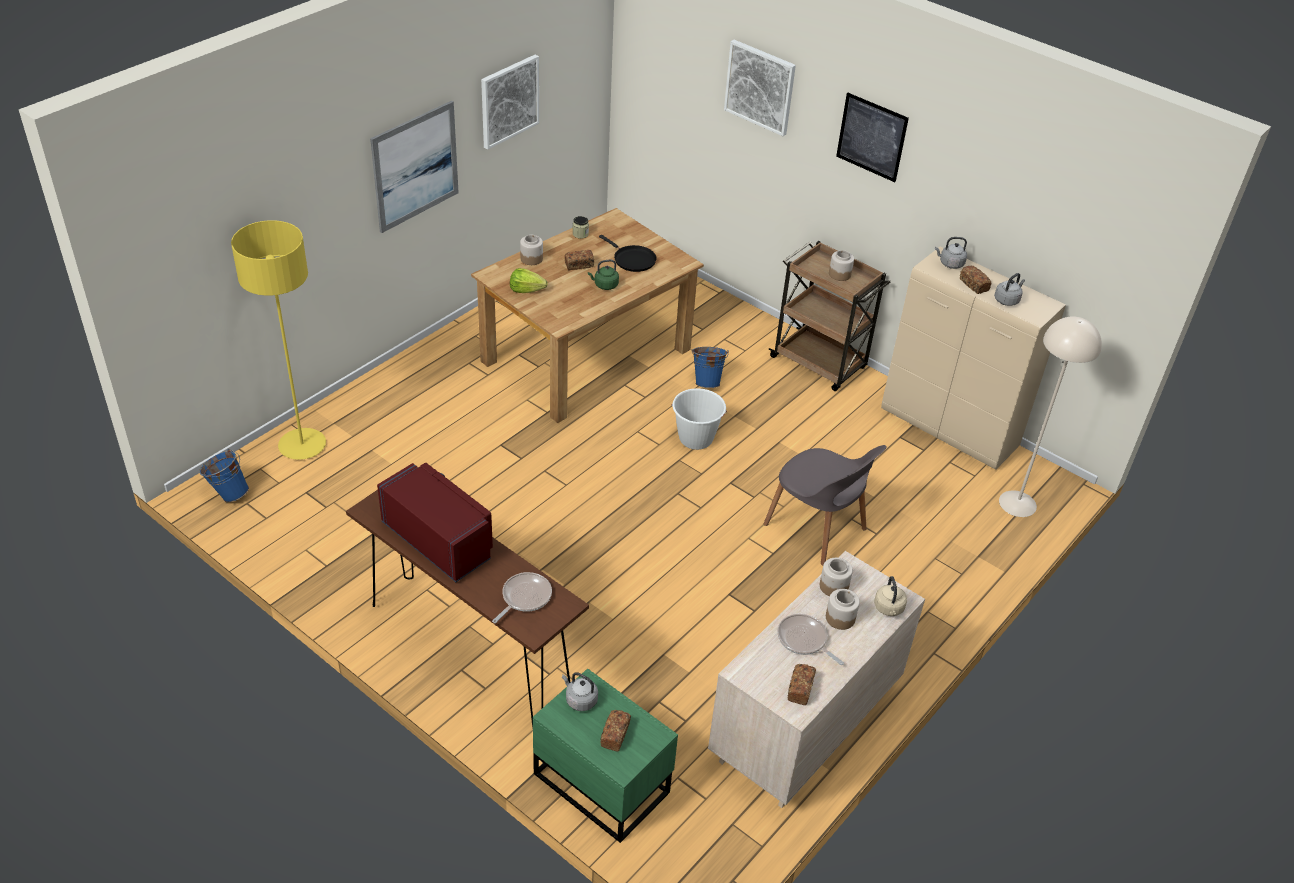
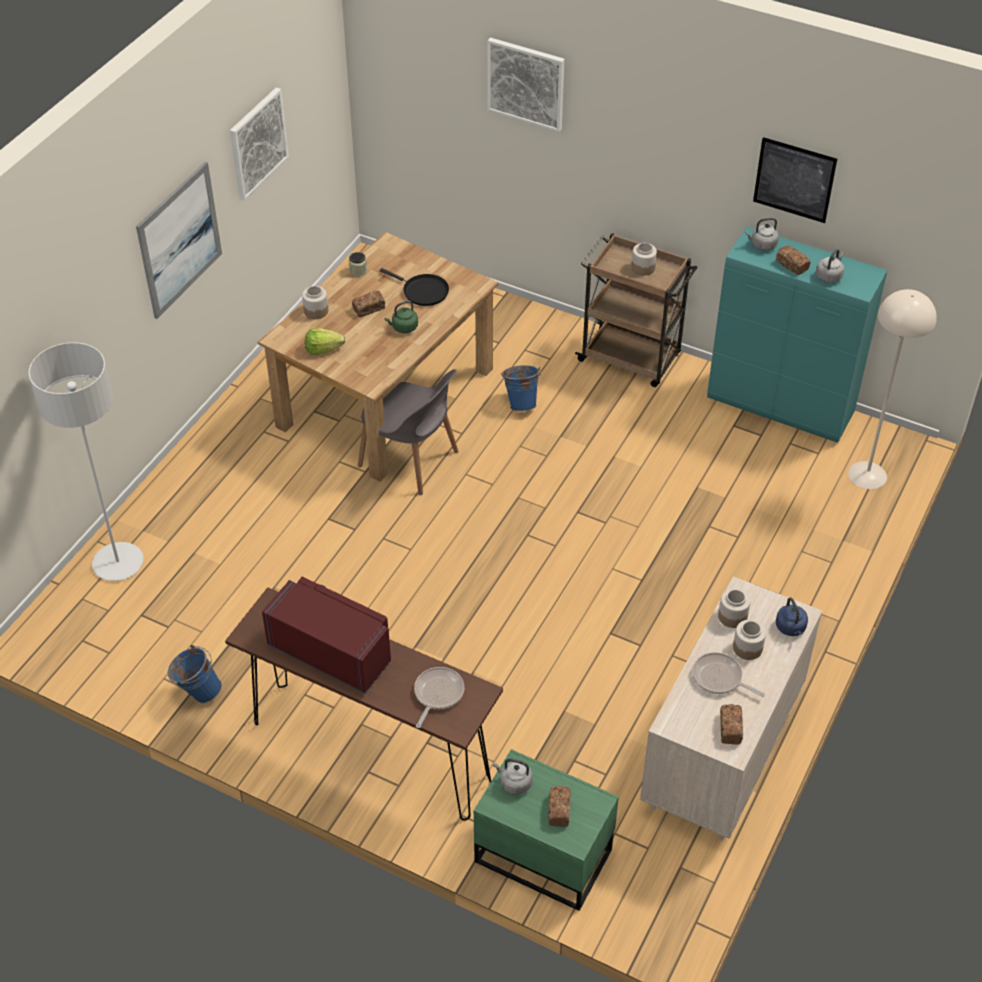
camera: 10 degrees left, 5 degrees up
(228, 493) = (58, 634): blue bucket -> blue bucket (197, 692)
(302, 445) = (118, 563): yellow floor lamp -> grey floor lamp
(695, 439) = (528, 470): white bucket -> none
(817, 529) = (678, 544): grey chair -> grey chair (410, 460)
(871, 137) = (658, 124): picture -> picture (794, 180)
(889, 609) = (791, 628): beige kettle -> blue kettle
(950, 429) = (781, 407): beige cabinet -> turquoise cabinet

